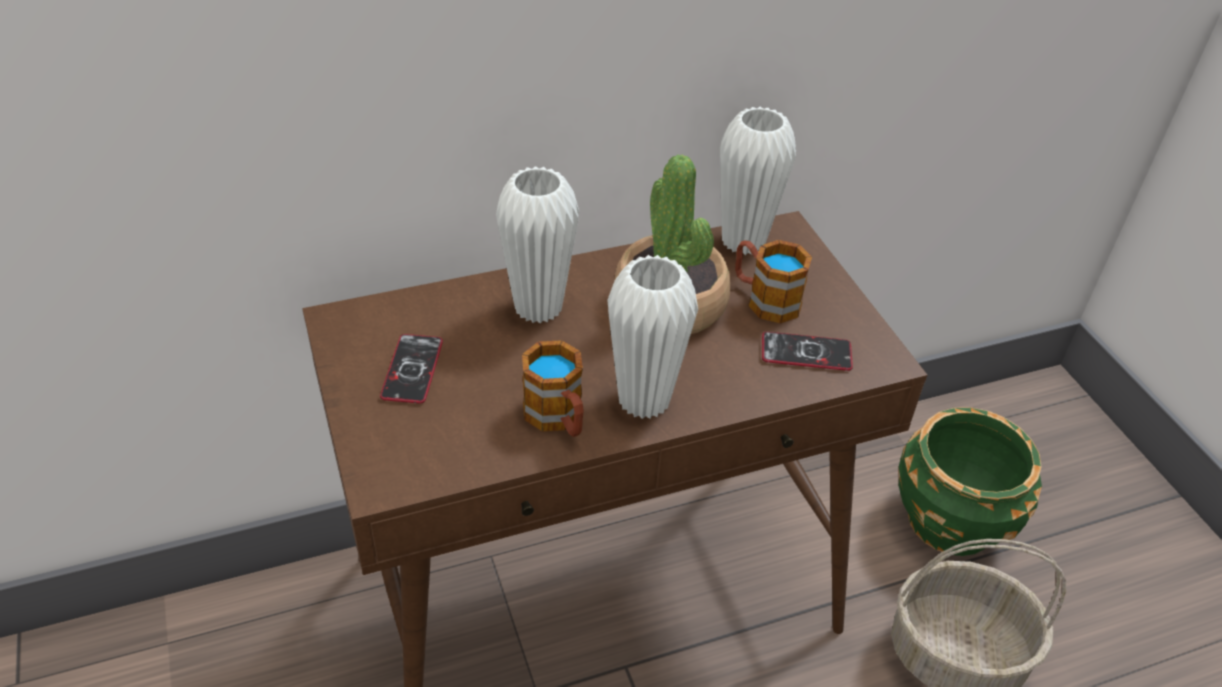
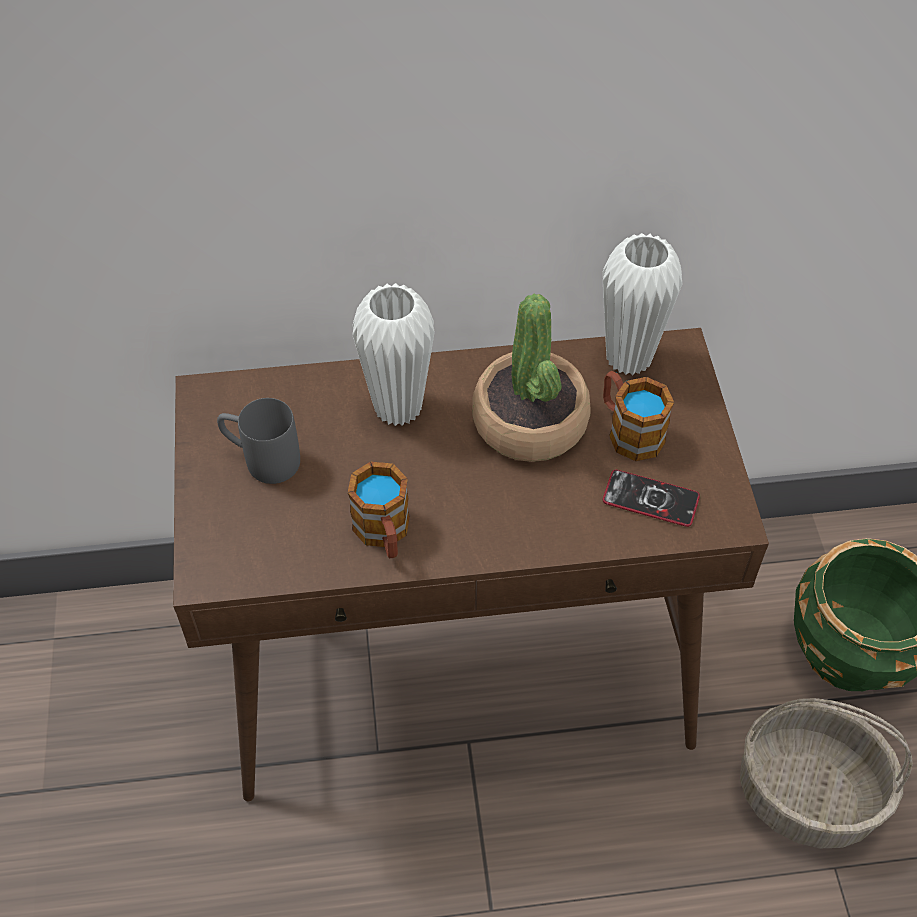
camera: 15 degrees right, 10 degrees up
(412, 369) = (261, 459): phone -> grey mug
(644, 400) = (471, 527): white vase -> none

